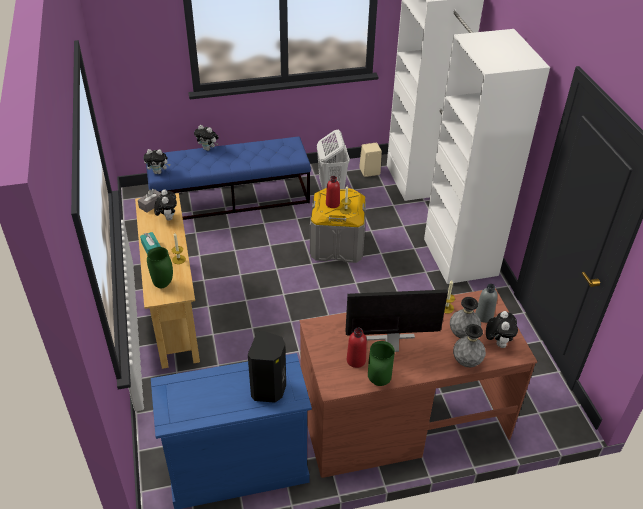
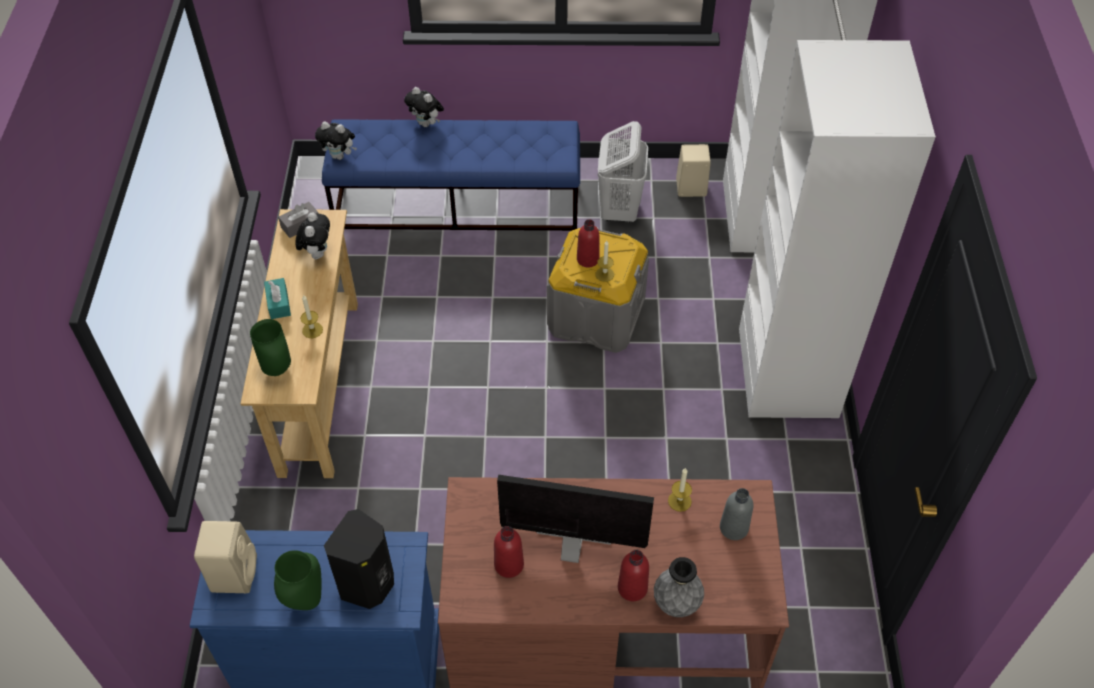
camera: 15 degrees right, 10 degrees up
(176, 399) = (234, 572): none -> beige speaker
(378, 381) = (529, 607): green vase -> green vase (305, 600)
(437, 359) = (632, 588): none -> red bottle
(462, 334) = (688, 553): grey vase -> none
(497, 342) = (738, 579): plush toy -> none

